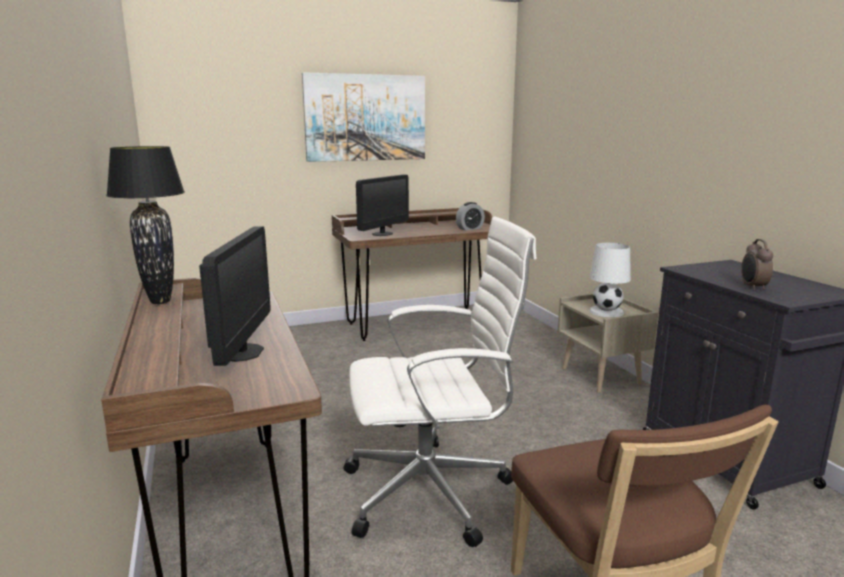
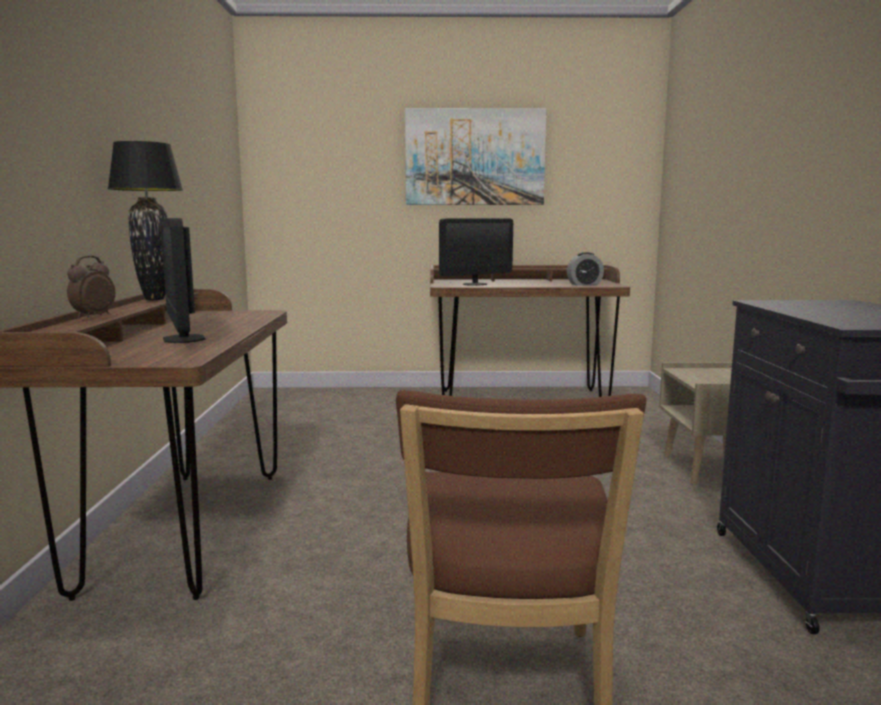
camera: 20 degrees right, 5 degrees down
(242, 352) = (184, 339): monitor -> monitor turned 135 degrees clockwise
(432, 491) = (402, 542): white office chair -> none
(607, 312) = (713, 380): white table lamp -> none
(752, 287) = (827, 316): alarm clock -> alarm clock (93, 316)

